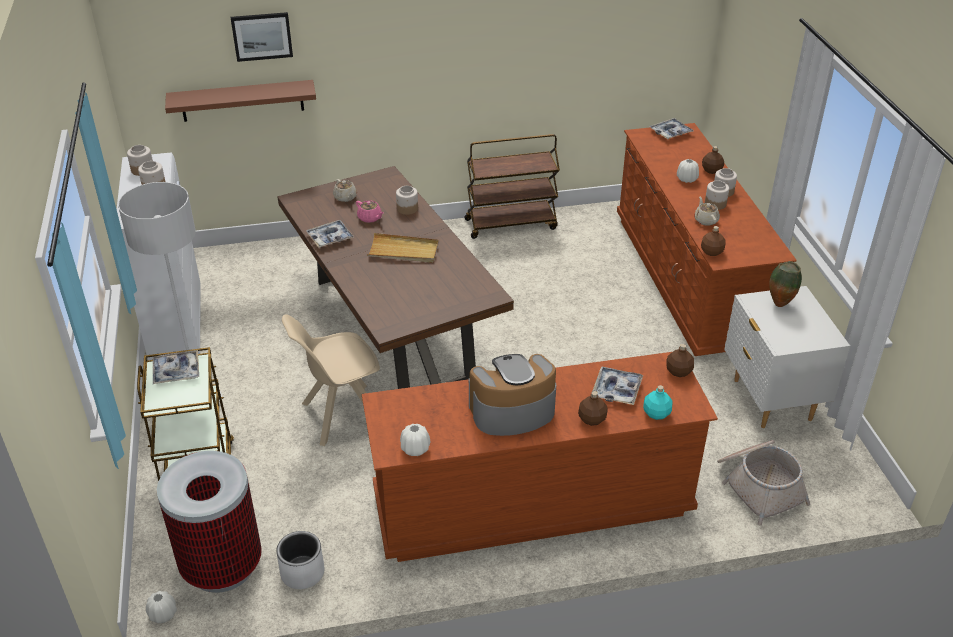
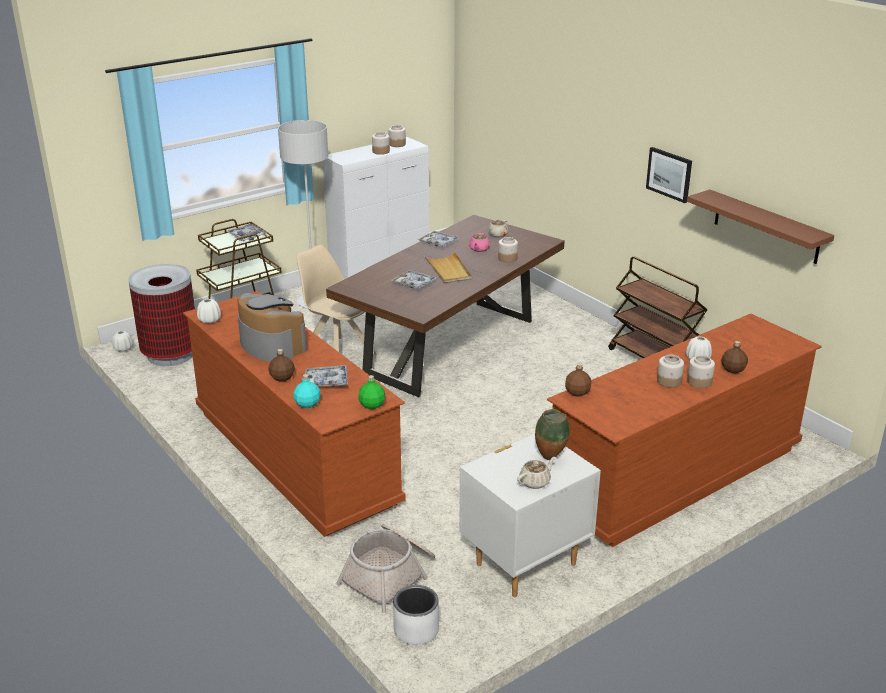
camera: 65 degrees right, 10 degrees down
(242, 100) = (513, 142): brown shelf -> brown shelf (766, 227)
(262, 36) = (530, 93): picture -> picture (669, 174)
(302, 572) = (177, 383): white planter -> white planter (416, 630)
(670, 132) = (779, 336): tray -> tray (414, 283)
(679, 372) = (372, 405): brown bottle -> green bottle
(705, 220) = (631, 381): beige teapot -> beige teapot (535, 482)

